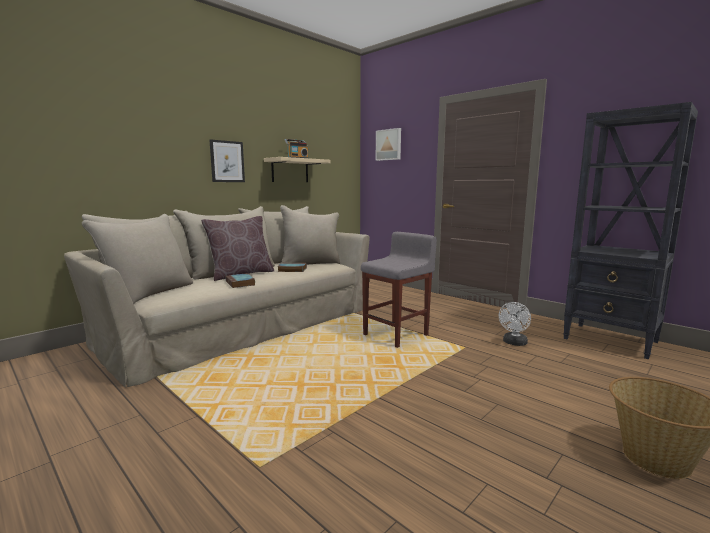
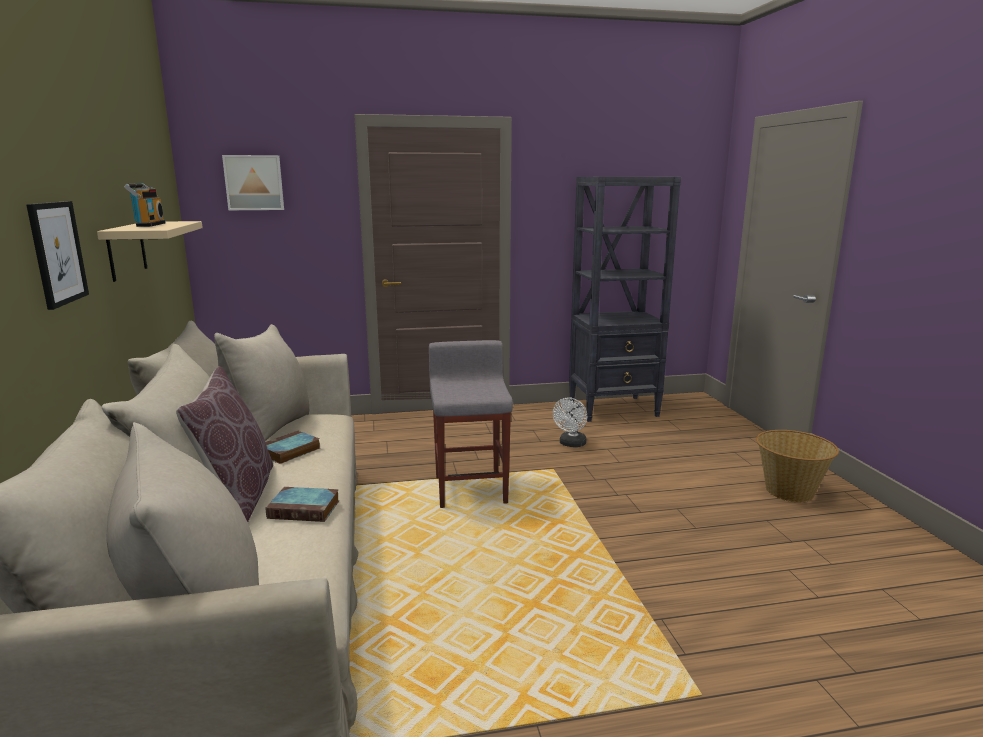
camera: 55 degrees left, 5 degrees up
(514, 343) = (571, 444): white fan -> white fan turned 45 degrees clockwise

